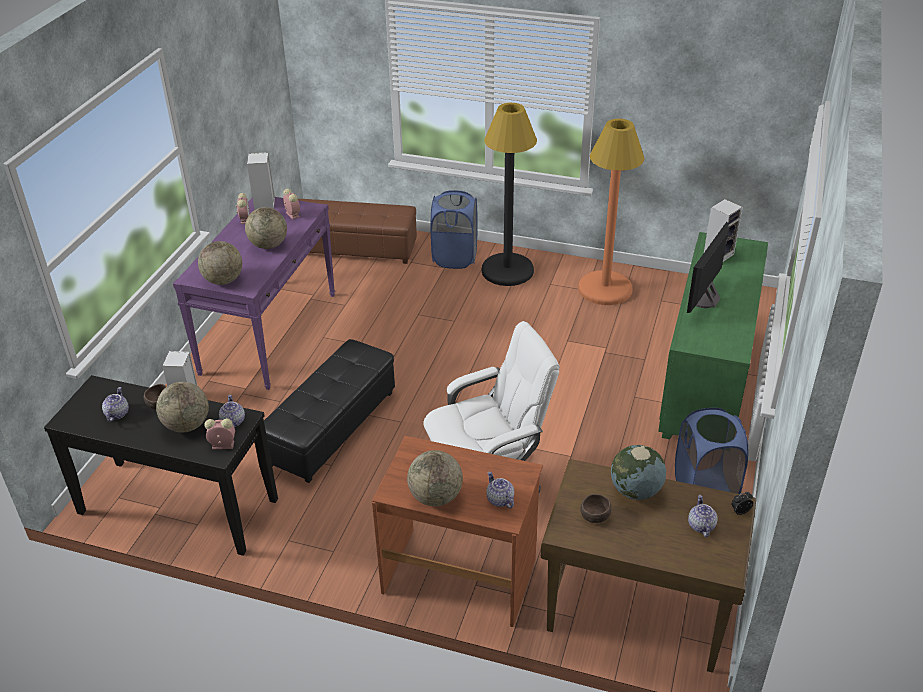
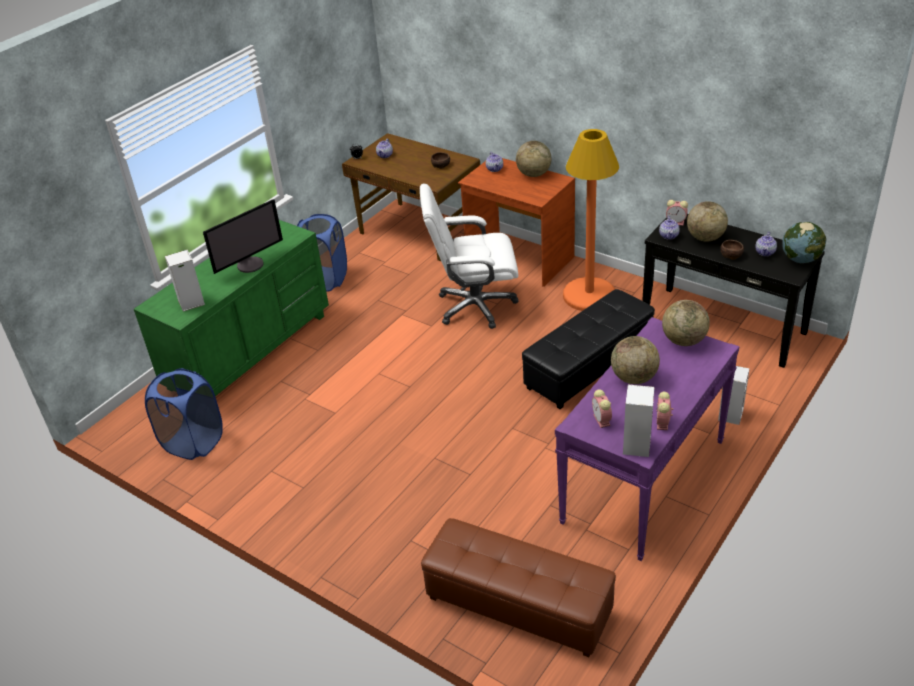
camera: 160 degrees left, 0 degrees up
(455, 258) = (389, 555): blue laundry basket -> blue laundry basket (193, 442)
(507, 270) = (338, 518): black floor lamp -> none
(605, 289) = (250, 468): orange floor lamp -> orange floor lamp (589, 295)
(635, 491) = (408, 172): globe -> globe (801, 259)

